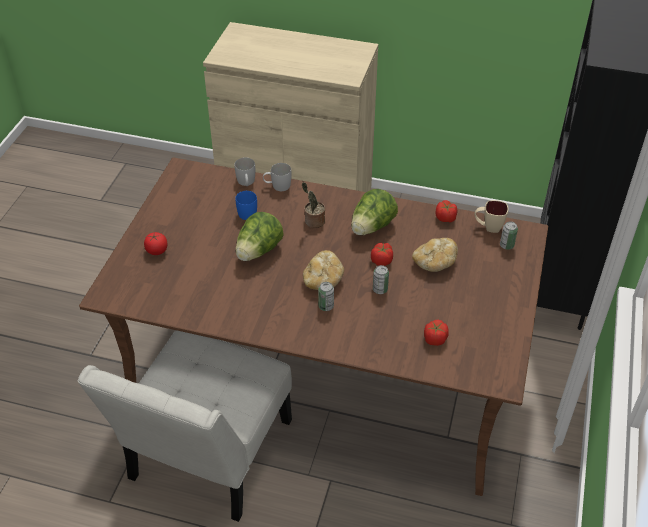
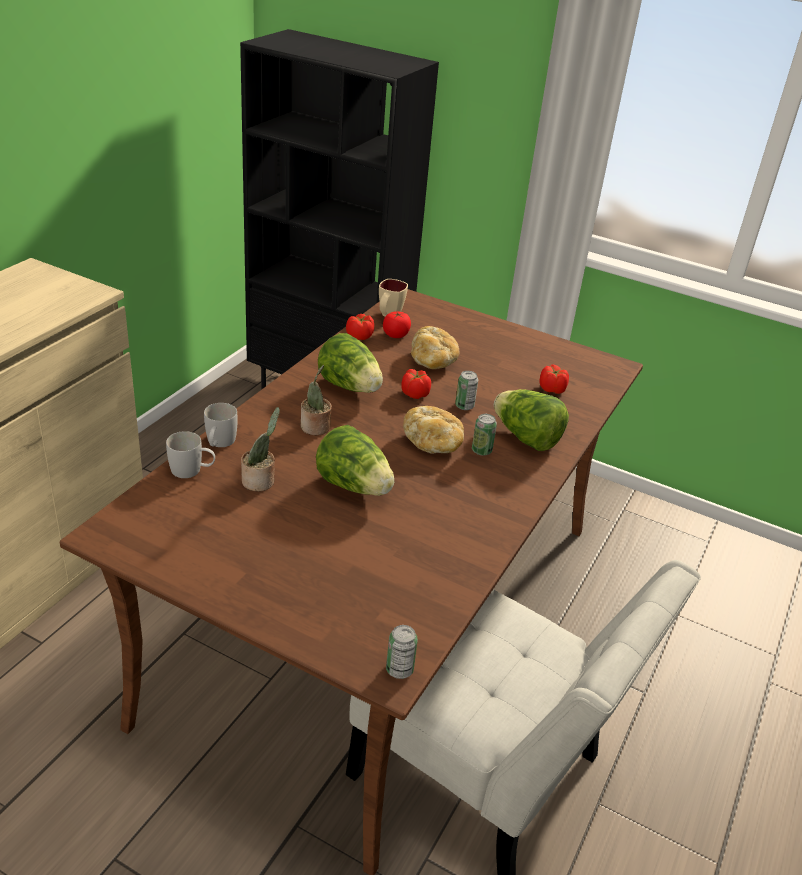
camera: 80 degrees left, 10 degrees down
(157, 250) = (304, 593): tomato -> tomato (396, 335)
(247, 211) = (260, 481): blue mug -> potted plant
(354, 329) = (526, 438): none -> lettuce
(506, 245) = (422, 314): can -> can (399, 669)

